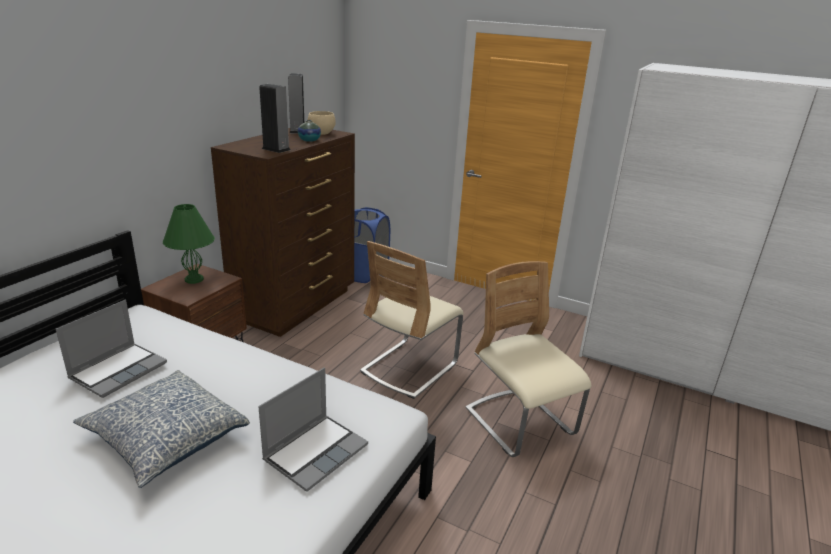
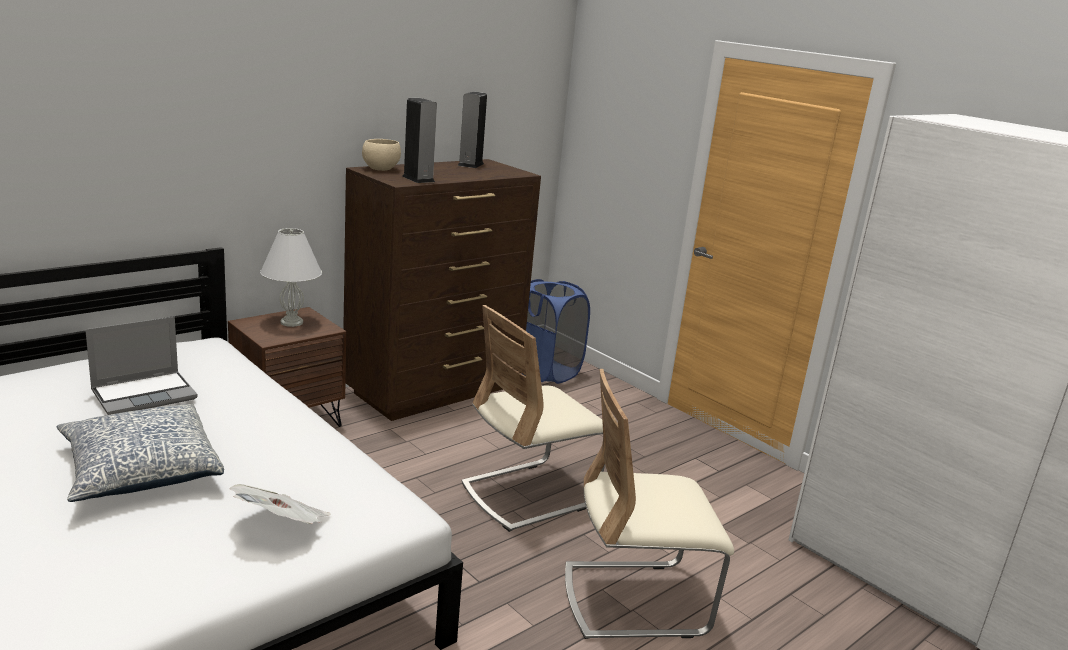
camera: 20 degrees right, 5 degrees down
(193, 279) = (291, 322): green table lamp -> white table lamp
(309, 140) = (471, 175): vase -> none
(316, 451) = (282, 526): laptop -> newspaper
(321, 133) = (496, 170): beige bowl -> beige bowl (380, 169)
(519, 423) = (634, 600): beige chair -> beige chair turned 90 degrees counterclockwise

